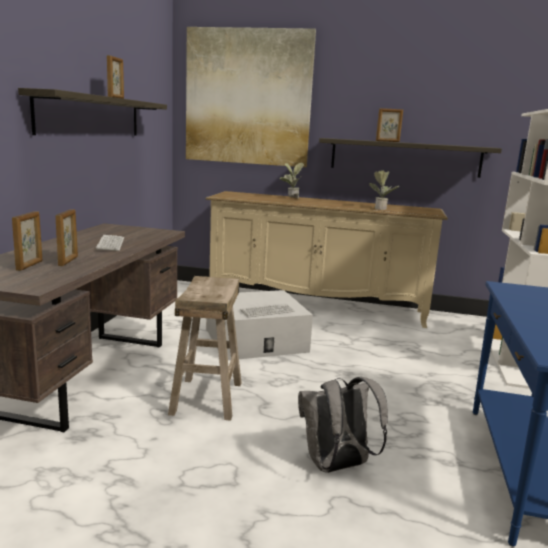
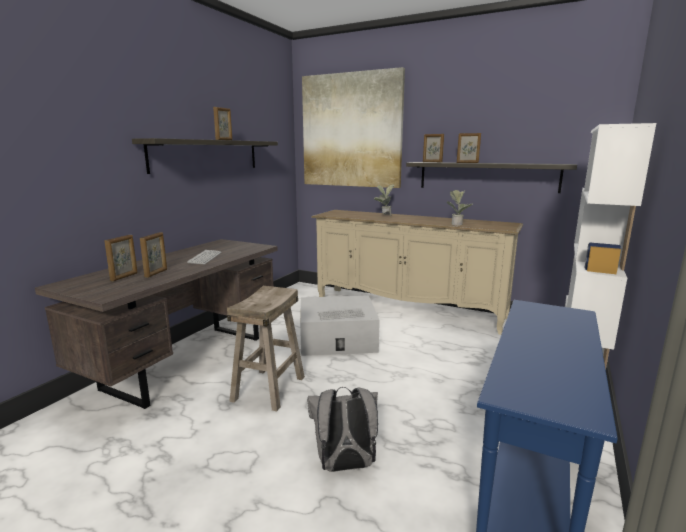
camera: 15 degrees right, 0 degrees up
(346, 139) = (432, 162): none -> picture frame

